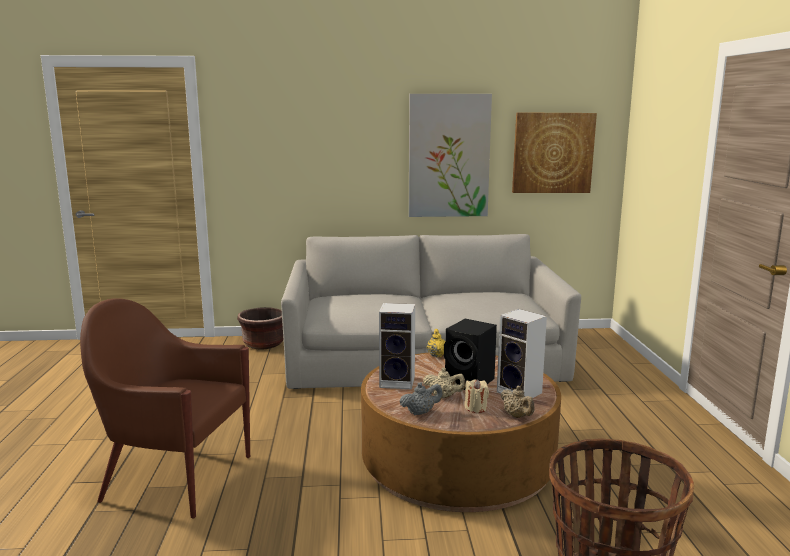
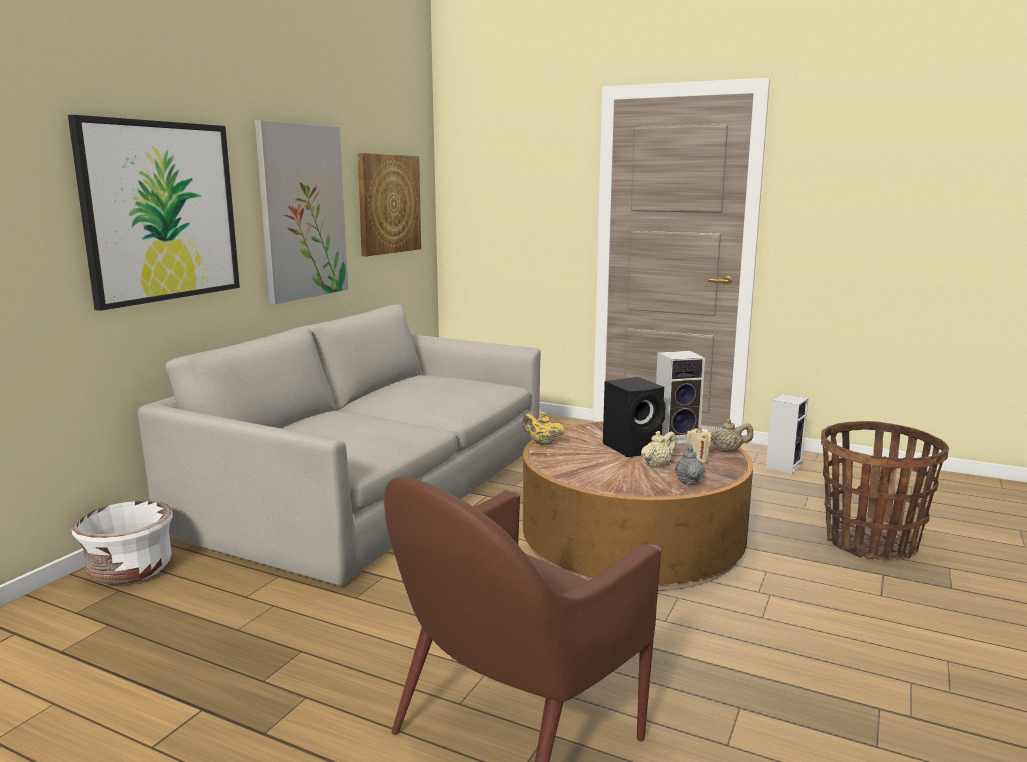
camera: 60 degrees left, 0 degrees up
(263, 344) = (130, 571): brown planter -> white planter
(327, 151) = (161, 211): none -> picture
(399, 382) = (599, 473): speaker -> speaker (783, 466)

